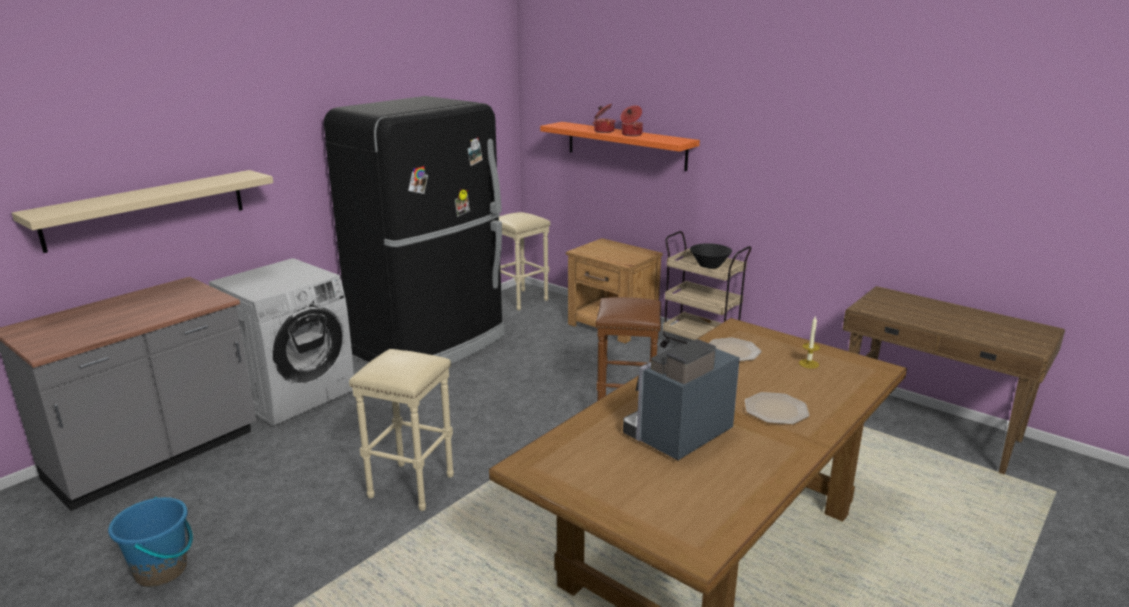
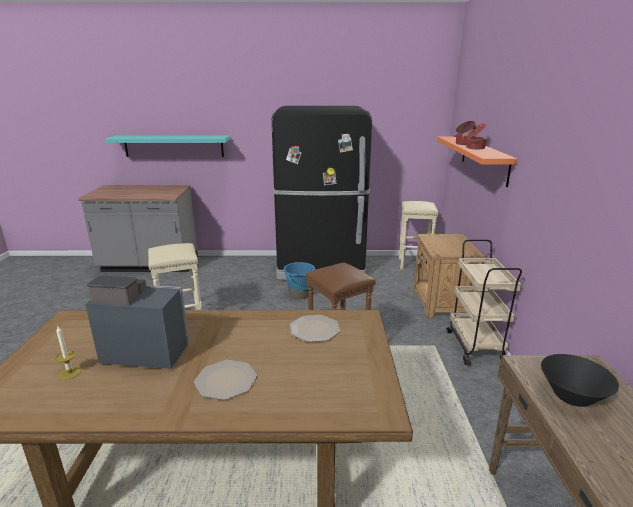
camera: 50 degrees right, 0 degrees up
(147, 209) = (174, 146): beige shelf -> turquoise shelf
(162, 570) = (73, 306): blue bucket -> blue bucket (299, 294)
(294, 397) = (226, 265): white washing machine -> none
(709, 266) = (490, 276): black bowl -> black bowl (572, 397)
(808, 364) = (338, 370): candle -> candle (70, 373)

